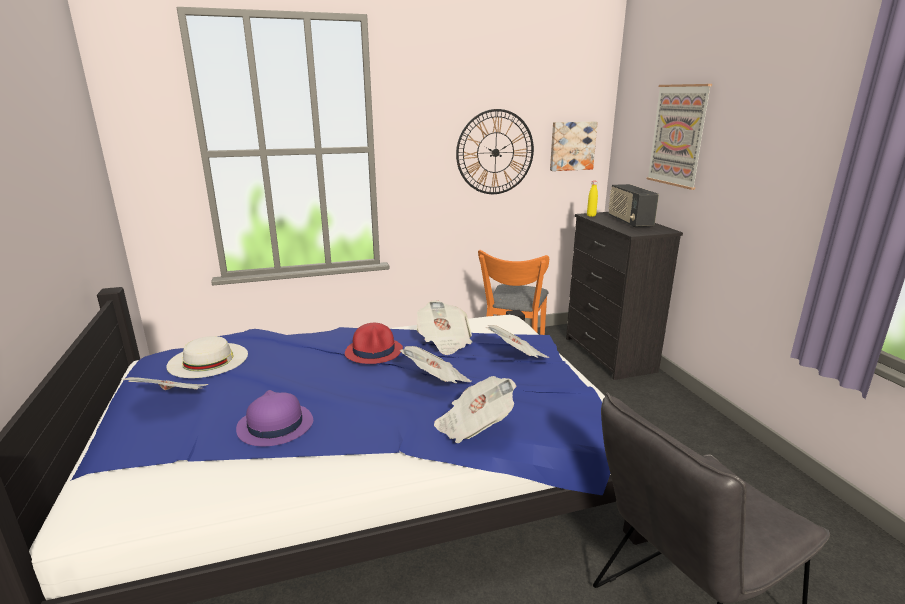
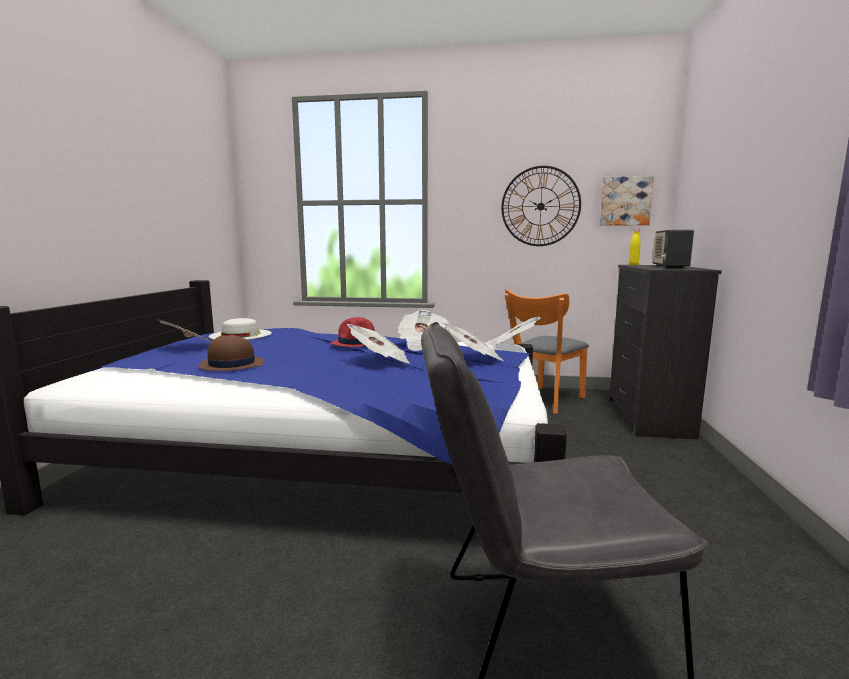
camera: 25 degrees right, 10 degrees down
(275, 426) = (231, 364): purple hat -> brown hat
(474, 426) = (371, 384): newspaper -> newspaper (511, 345)
(678, 135) = (721, 168): picture -> none

